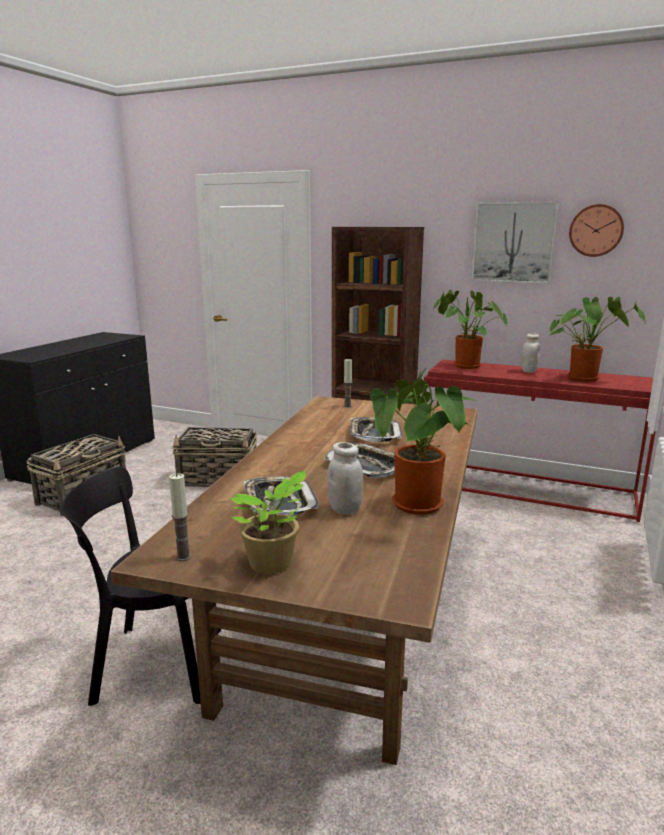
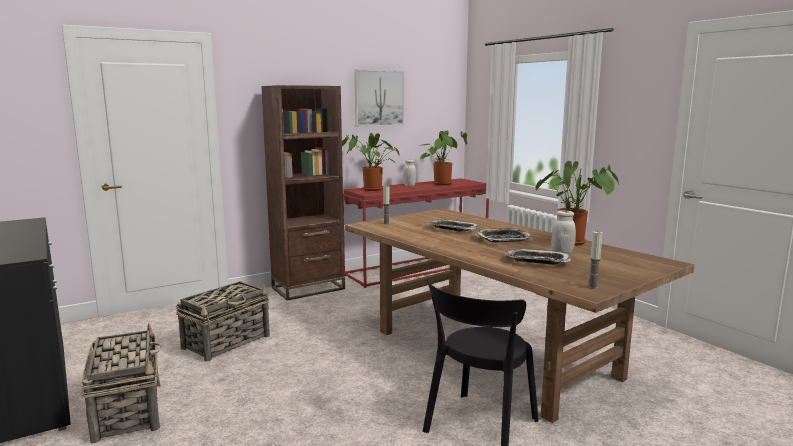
camera: 55 degrees left, 5 degrees down
(273, 565) = (618, 274): potted plant -> none
(596, 230) = (423, 89): wall clock -> none

